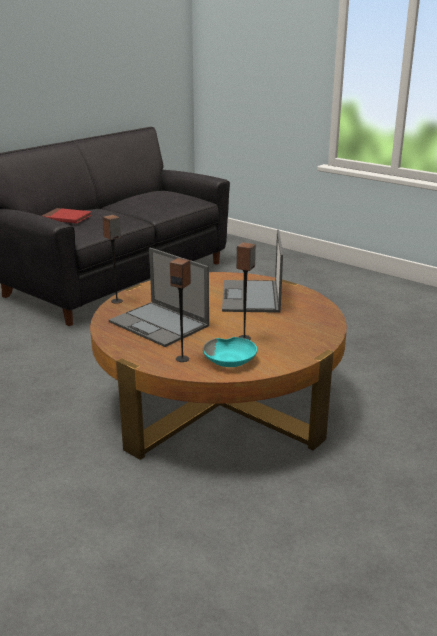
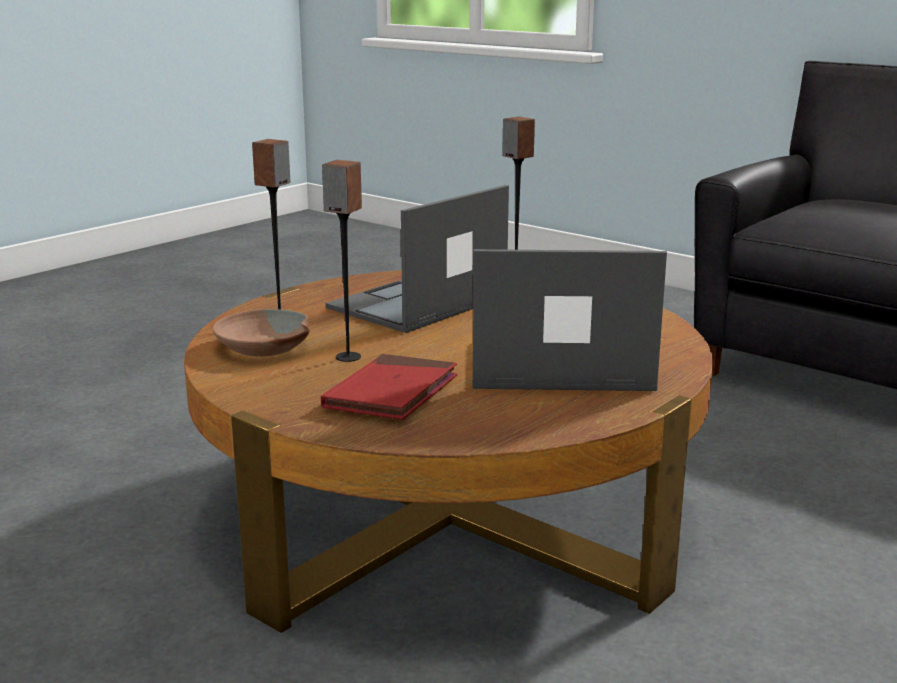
camera: 90 degrees right, 5 degrees down
(66, 218) = (850, 202): red book -> red book (391, 393)
(231, 359) = (263, 347): turquoise bowl -> brown bowl

